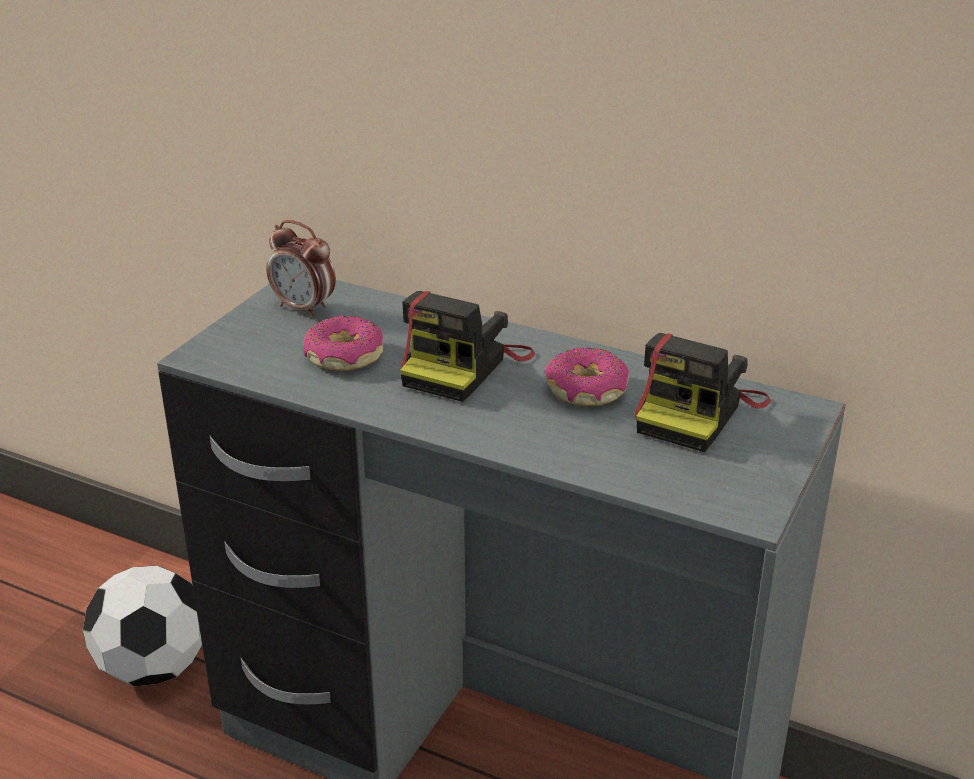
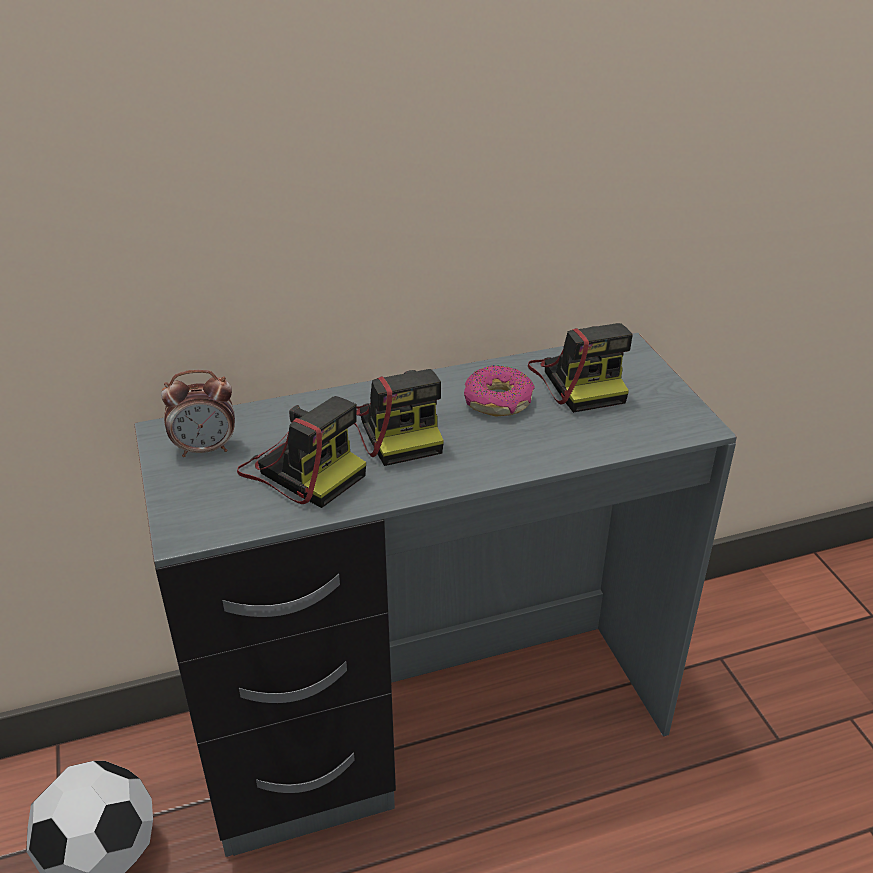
camera: 45 degrees left, 5 degrees up
(344, 356) = (302, 468): donut -> camera

